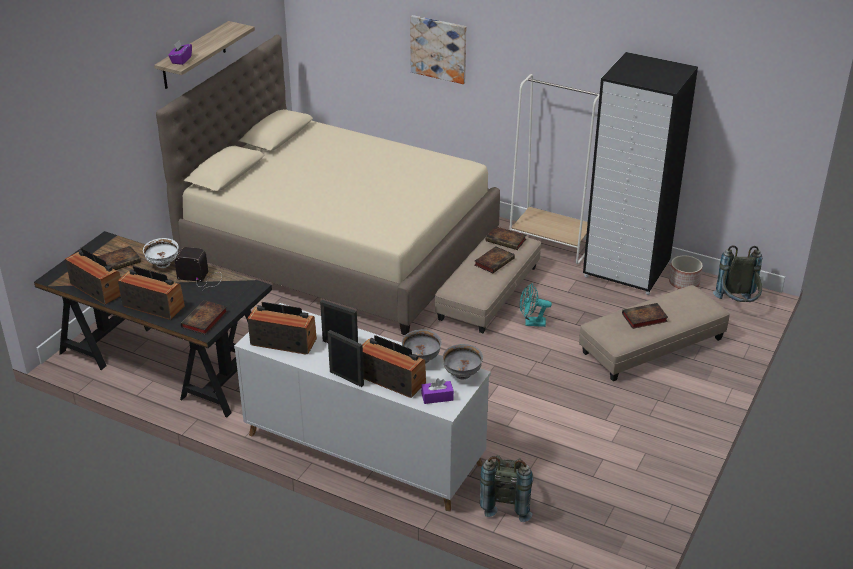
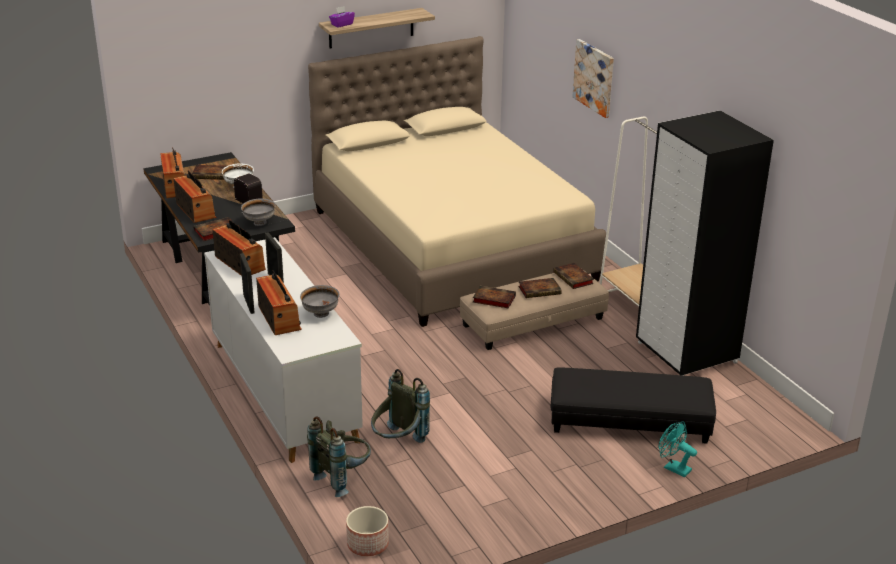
camera: 35 degrees right, 5 degrees down
(437, 397) = (294, 343): purple tissue box -> none
(462, 375) = (336, 336): grey bowl -> grey bowl (259, 223)
(531, 323) = (540, 359): turquoise fan -> turquoise fan (673, 468)
(643, 318) = (616, 383): book -> book (493, 299)
(652, 345) = (629, 420): beige ottoman -> black ottoman
(683, 283) = (732, 384): planter -> planter (367, 544)
(737, 305) = (763, 423): grey backpack -> grey backpack (398, 443)

